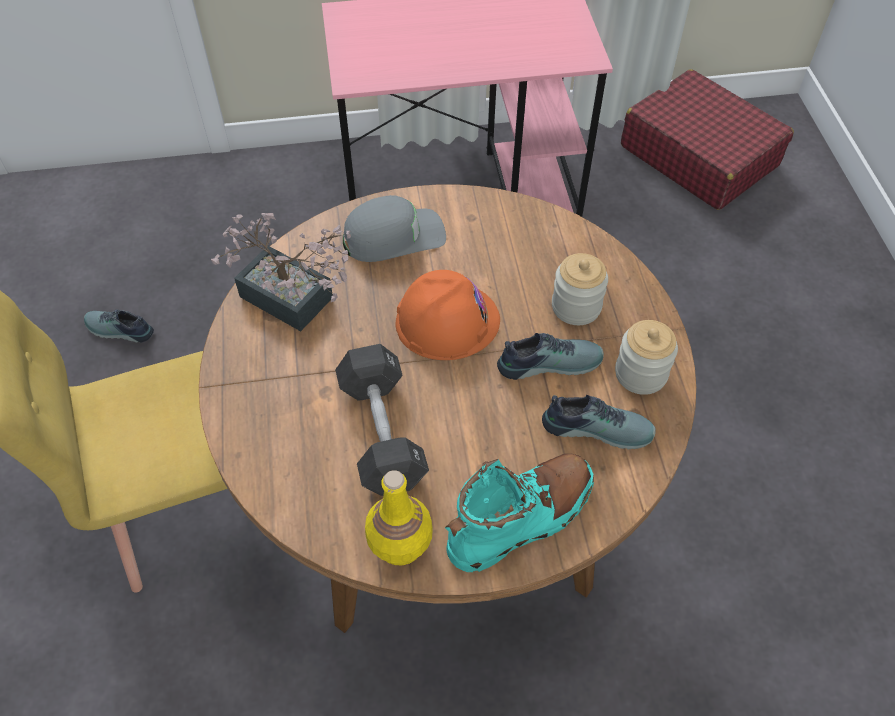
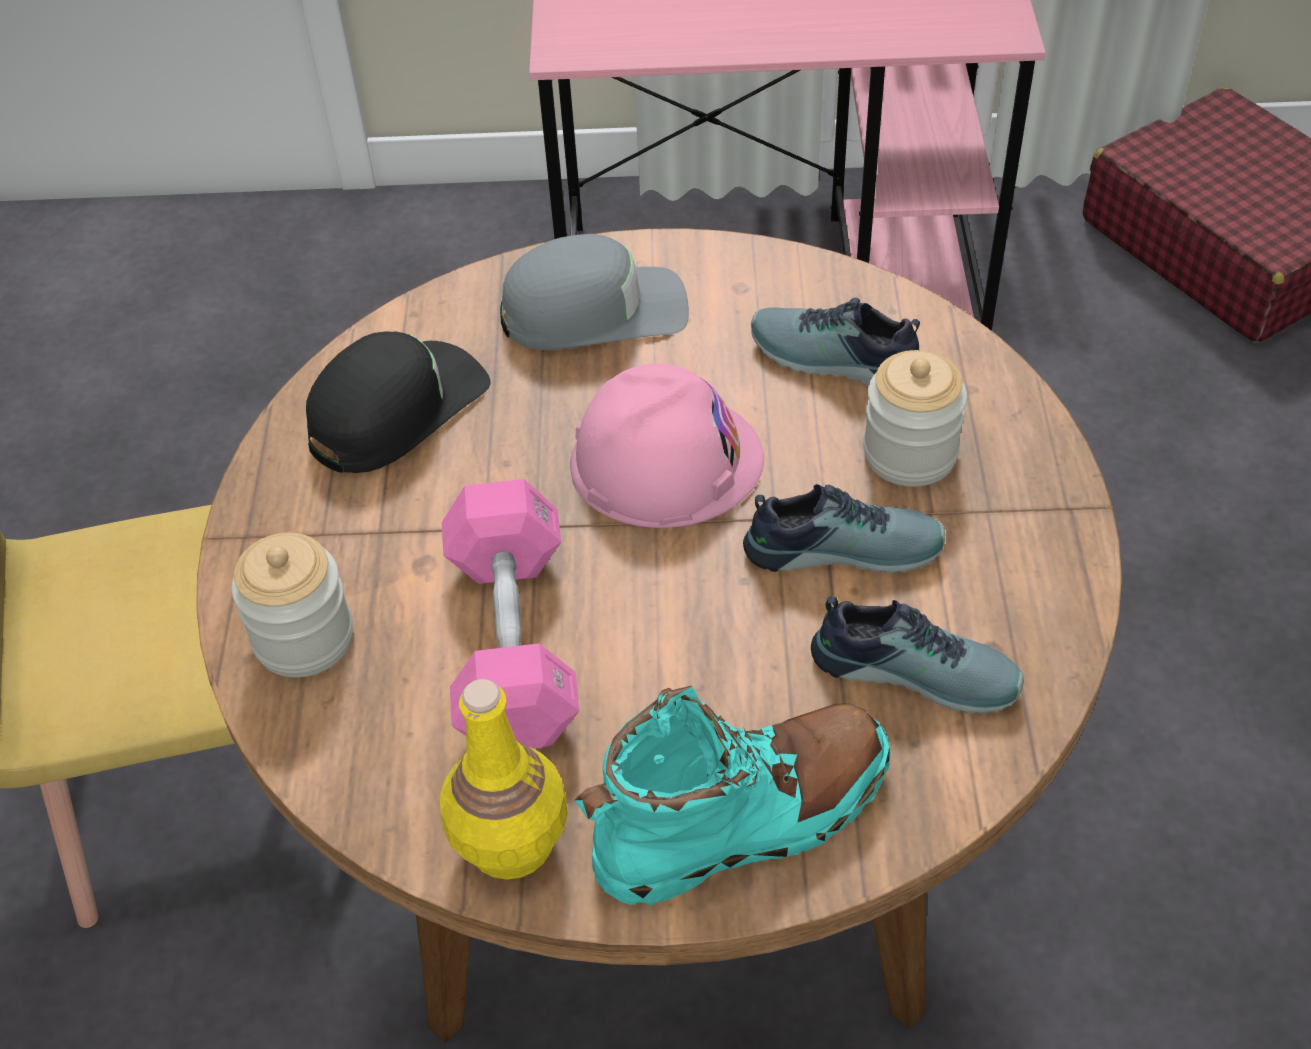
camera: 10 degrees right, 5 degrees down
(119, 331) = (134, 475): shoe -> shoe (834, 360)
(294, 302) = (396, 409): potted plant -> black cap
(382, 432) = (512, 643): black dumbbell -> pink dumbbell
(447, 321) = (665, 460): orange hard hat -> pink hard hat
(641, 373) = (1014, 581): jar -> jar (304, 638)

